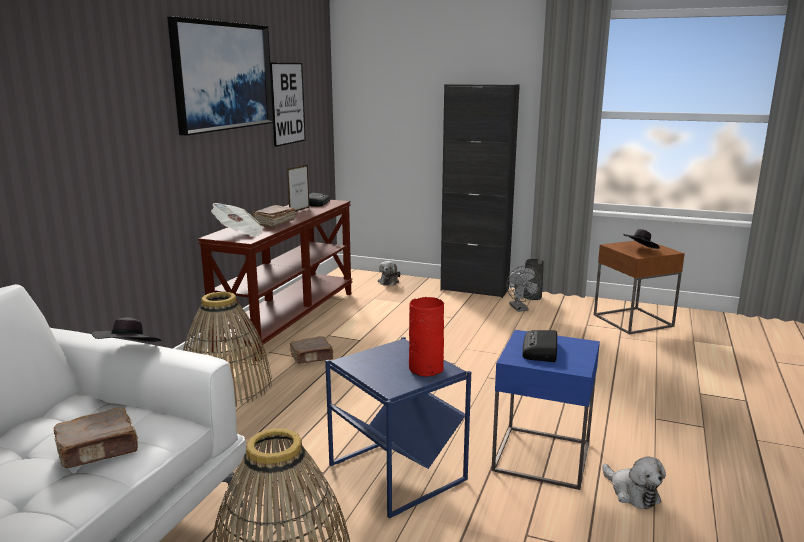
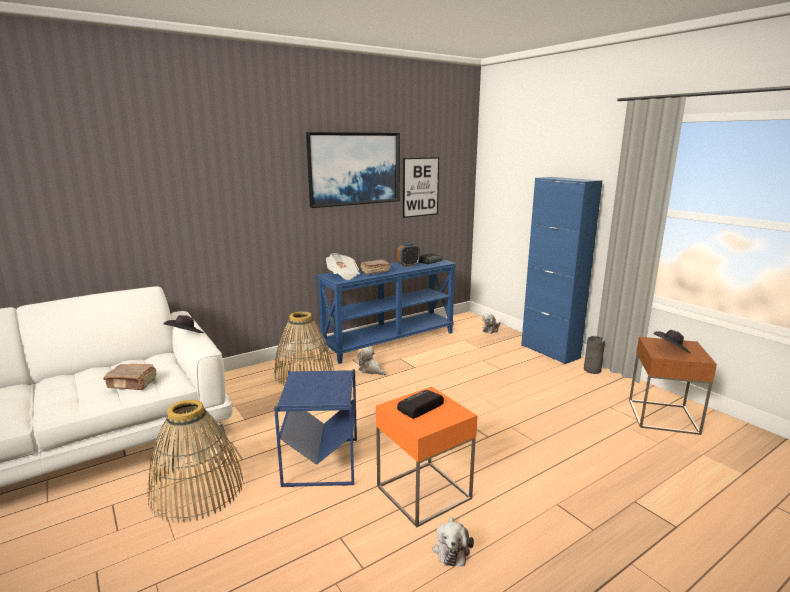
camera: 35 degrees right, 0 degrees up
(288, 319) = (389, 341): brown console table -> blue console table
(299, 210) = (408, 265): picture frame -> alarm clock
(312, 357) = (371, 370): brown book -> plush toy
(427, 368) = (329, 394): red vase -> none
(474, 289) = (550, 351): black cabinet -> blue cabinet
(520, 309) = (567, 377): grey fan -> none
(541, 456) = (423, 492): blue side table -> orange side table

